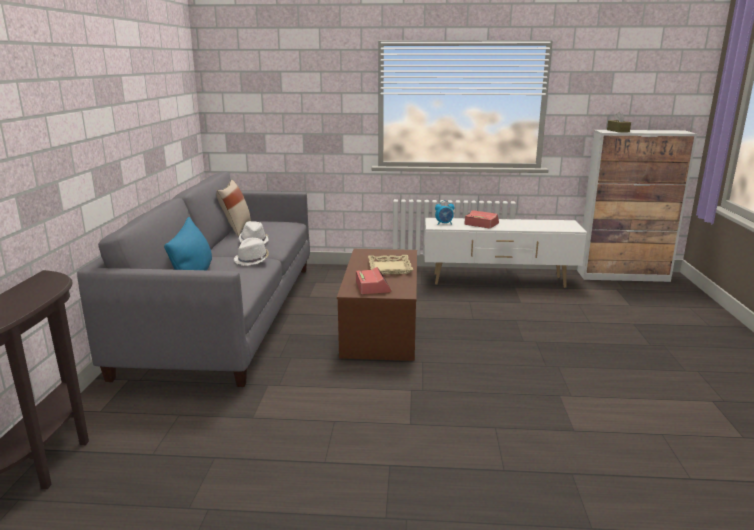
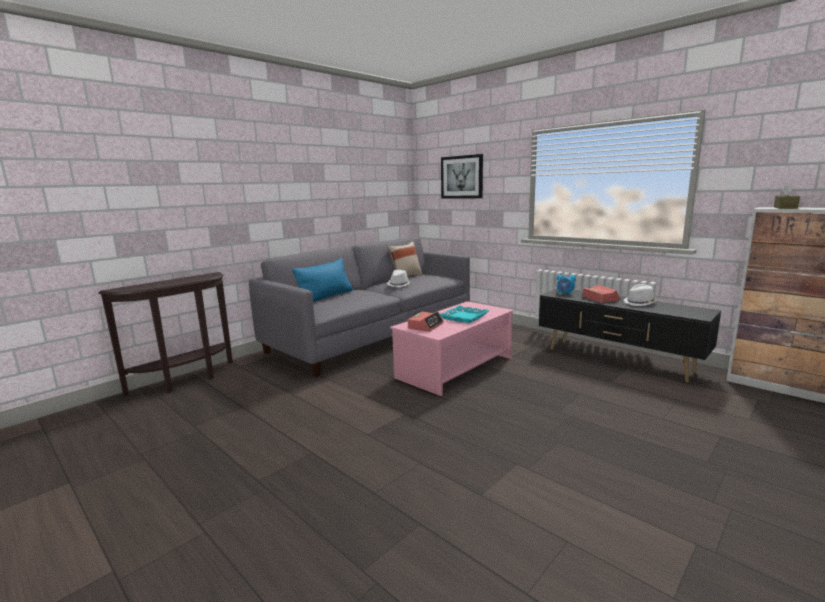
camera: 40 degrees right, 5 degrees down
(252, 260) = (373, 294): white hat -> white hat (640, 303)
(280, 91) = (462, 177): none -> picture
(381, 327) = (455, 367): brown coffee table -> pink coffee table
(389, 268) = (464, 317): beige tray -> turquoise tray
(498, 281) = (618, 360): white tv stand -> black tv stand

